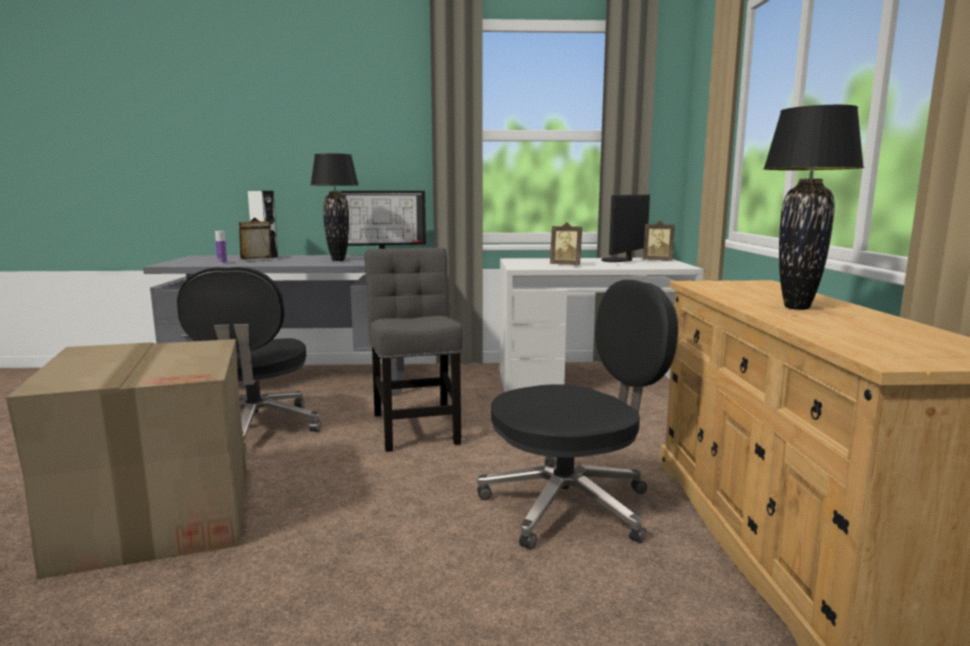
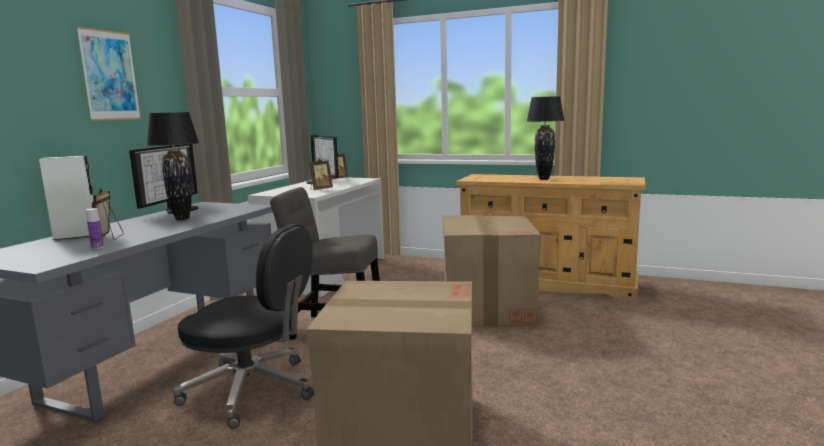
camera: 65 degrees left, 0 degrees up
(358, 122) = (109, 75): none -> picture
(571, 505) = (487, 308): black office chair -> cardboard box

